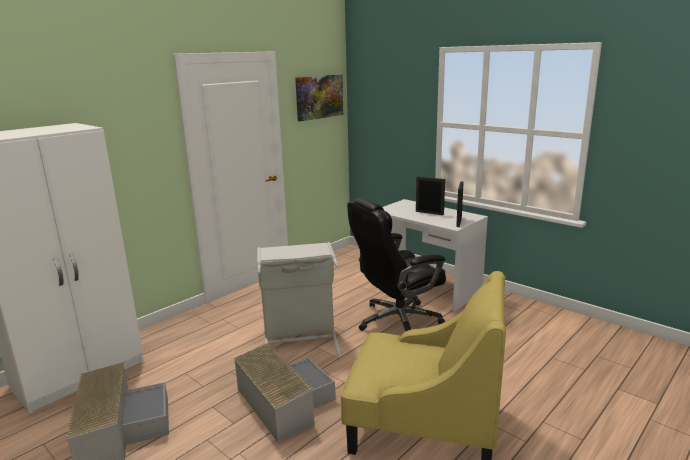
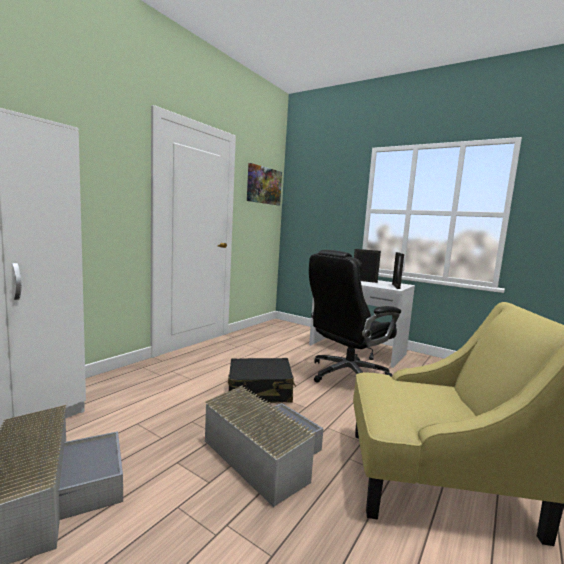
camera: 10 degrees left, 10 degrees down
(300, 341) = (260, 391): grey laundry basket -> black suitcase

